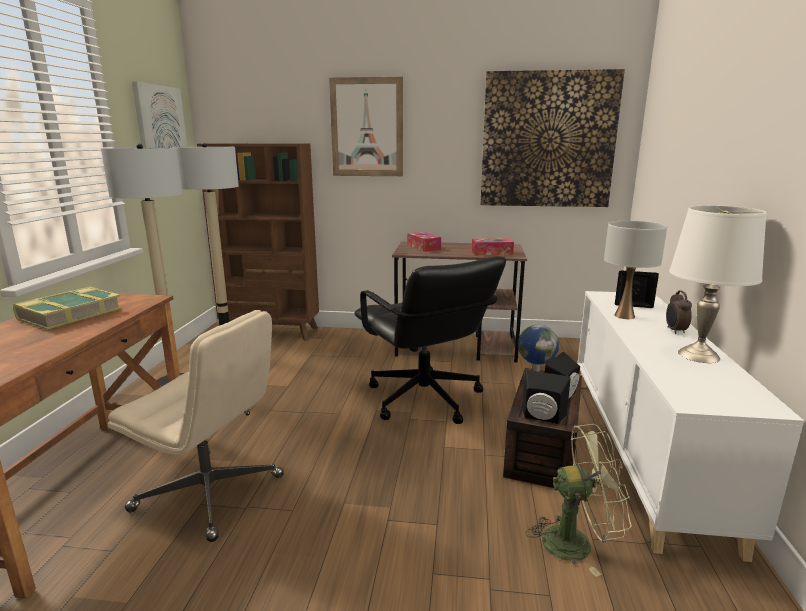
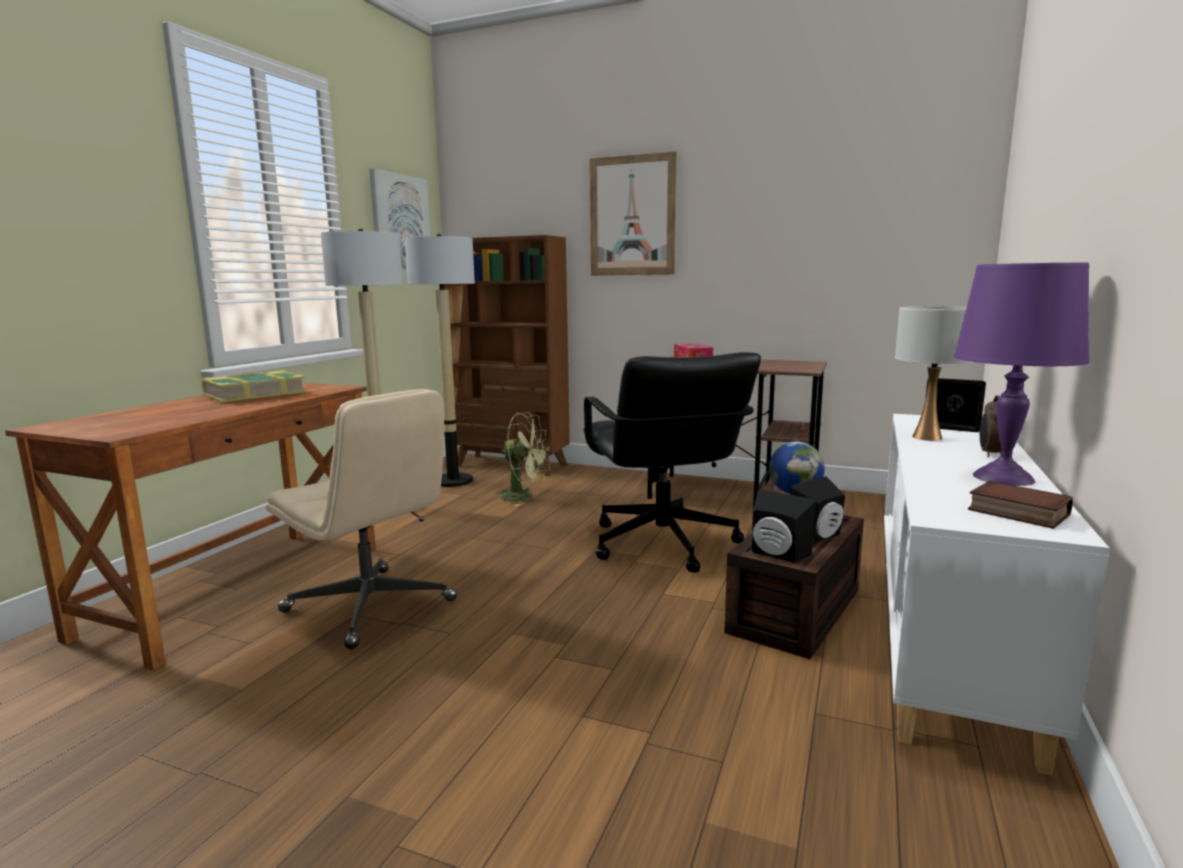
camera: 15 degrees right, 5 degrees down
(492, 253) = (777, 367): tissue box -> none
(548, 140) = (865, 222): picture -> none
(577, 542) = (790, 713): green fan -> green fan (524, 497)
(699, 355) = (1004, 478): white table lamp -> purple table lamp
(730, 391) = (1015, 512): none -> book

